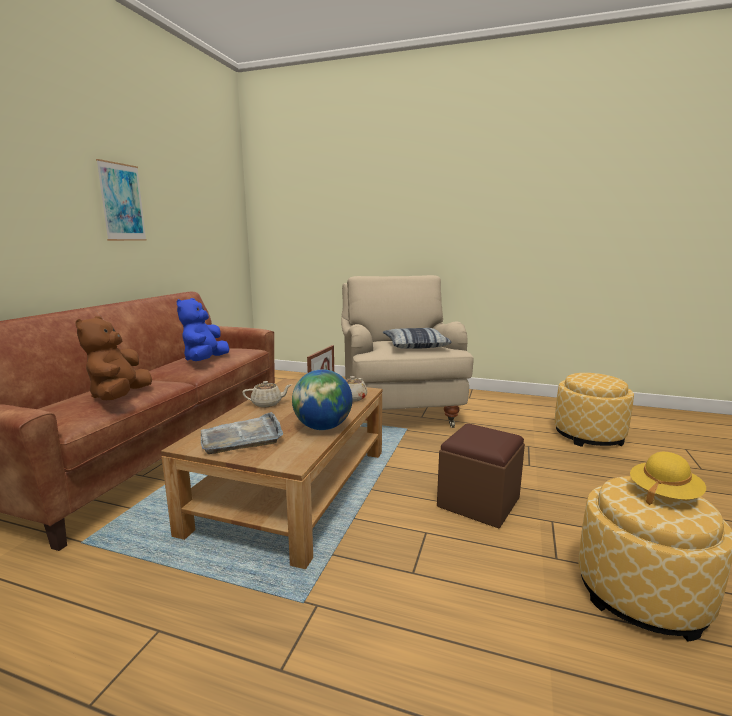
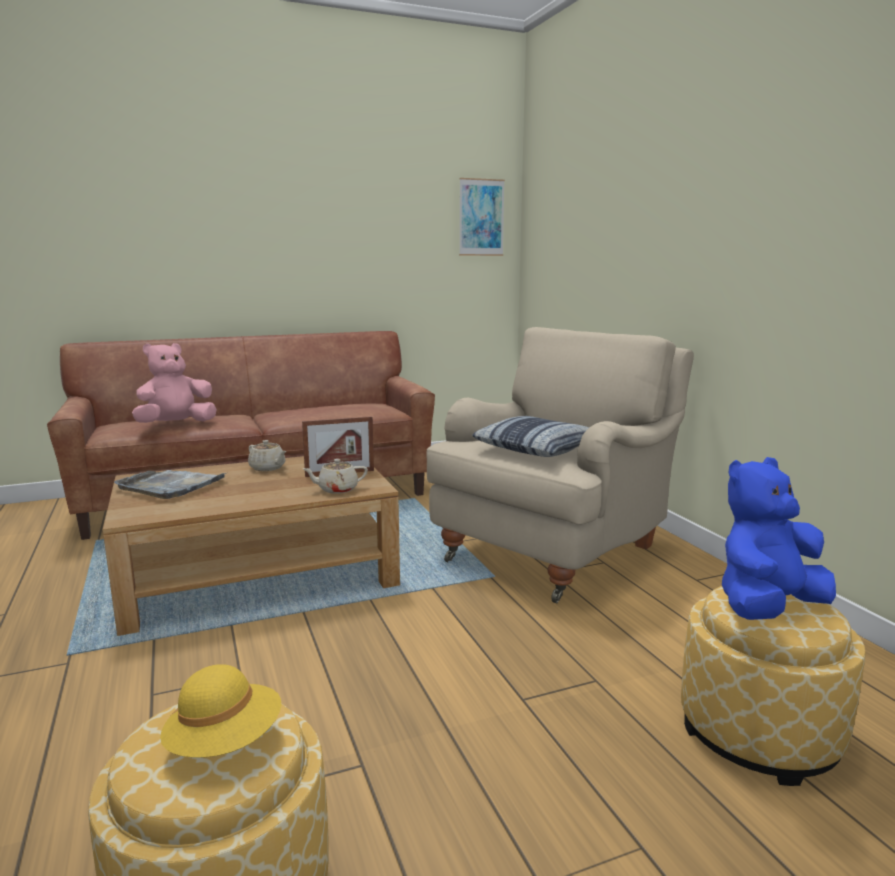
camera: 50 degrees right, 0 degrees up
(120, 397) = (176, 424): brown plush toy -> pink plush toy
(122, 202) = (302, 227): picture -> picture (481, 217)
(205, 360) = (316, 411): blue plush toy -> blue plush toy (767, 607)
(323, 427) = (229, 503): globe -> none
(478, 502) = (350, 689): brown ottoman -> none

